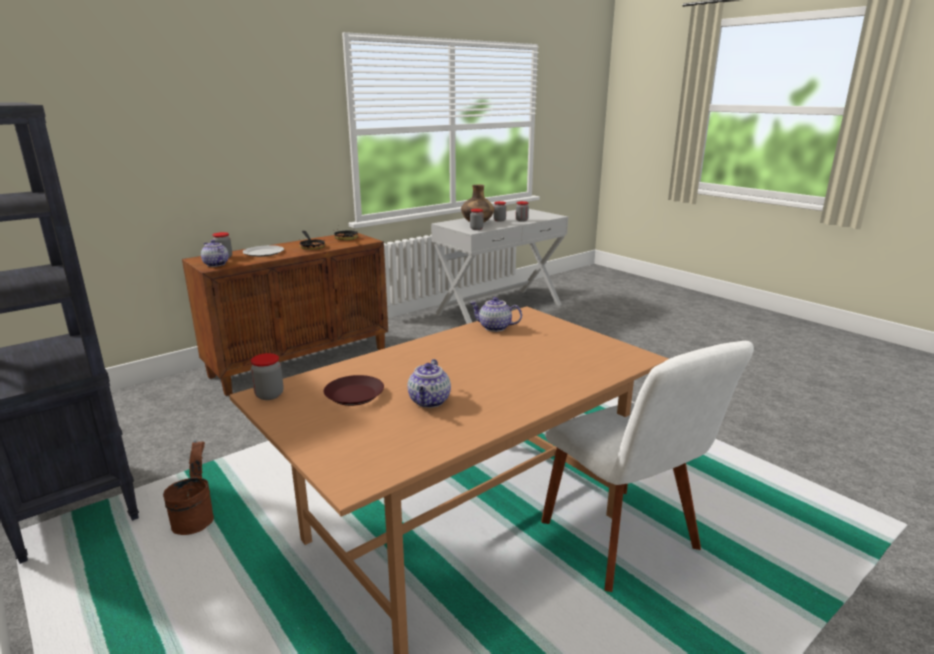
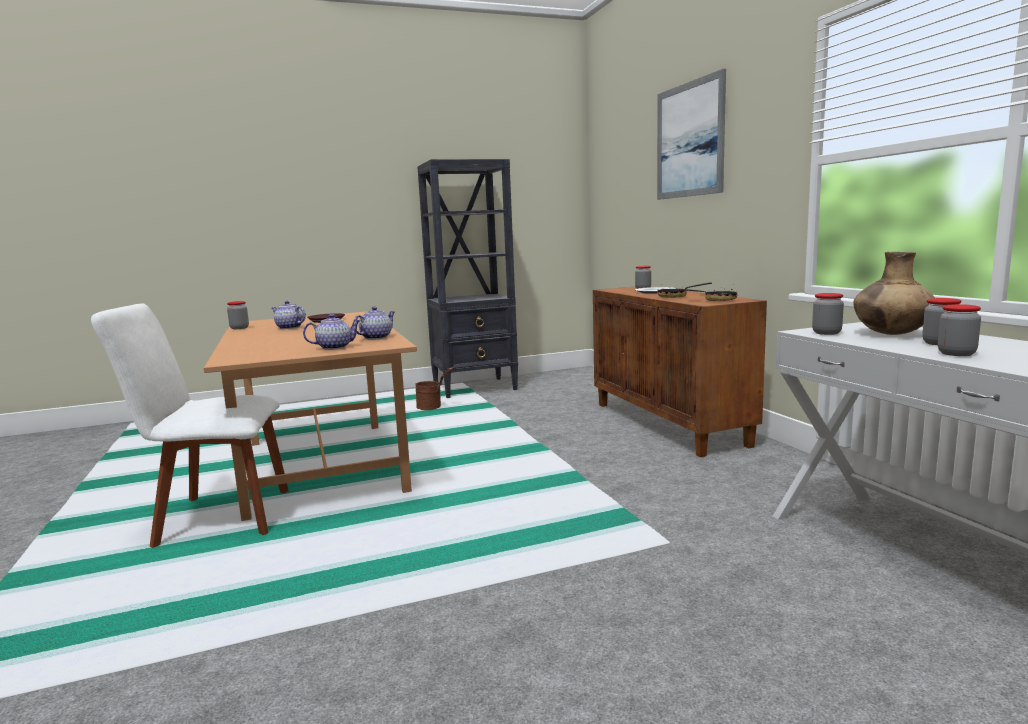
camera: 110 degrees right, 10 degrees down
(198, 97) = (689, 140): none -> picture
(215, 264) = (617, 289): teapot -> teapot (334, 347)
(269, 395) = (356, 313): jar -> jar (239, 328)

